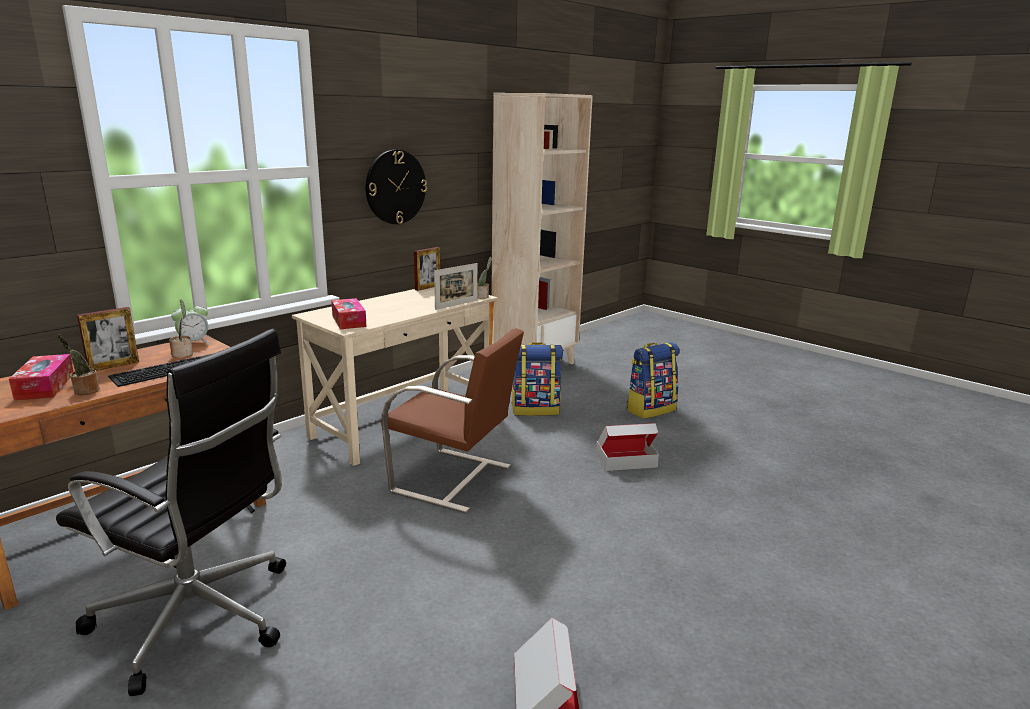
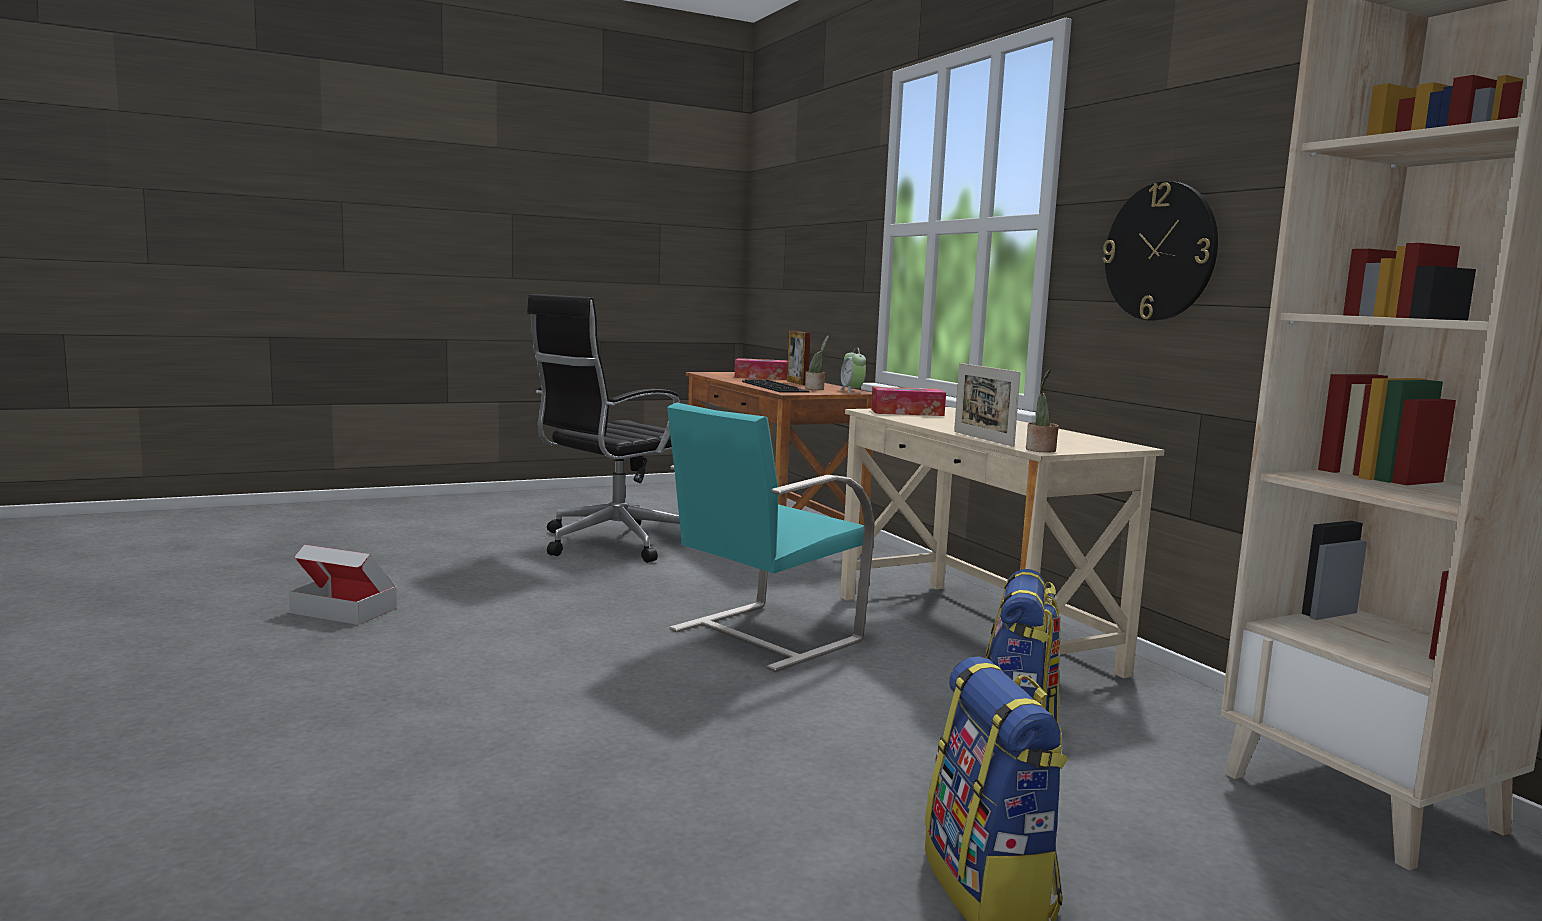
camera: 110 degrees right, 10 degrees down
(84, 391) = (740, 379): potted plant -> none
(427, 287) = (1114, 441): picture frame -> none
(454, 480) = (762, 636): brown chair -> turquoise chair
(626, 460) = (725, 765): cardboard box -> none

